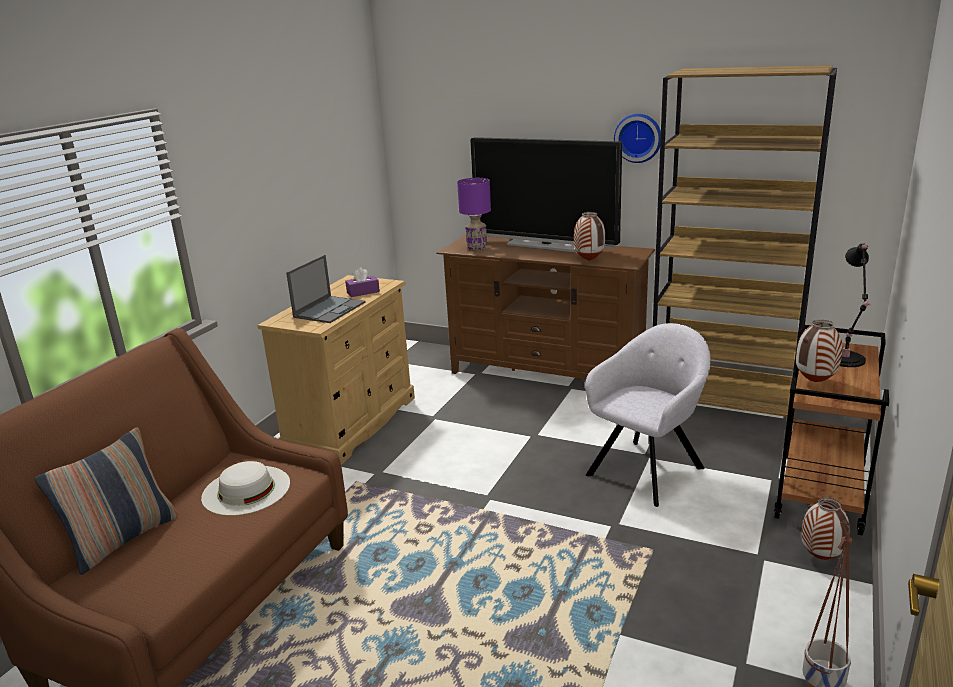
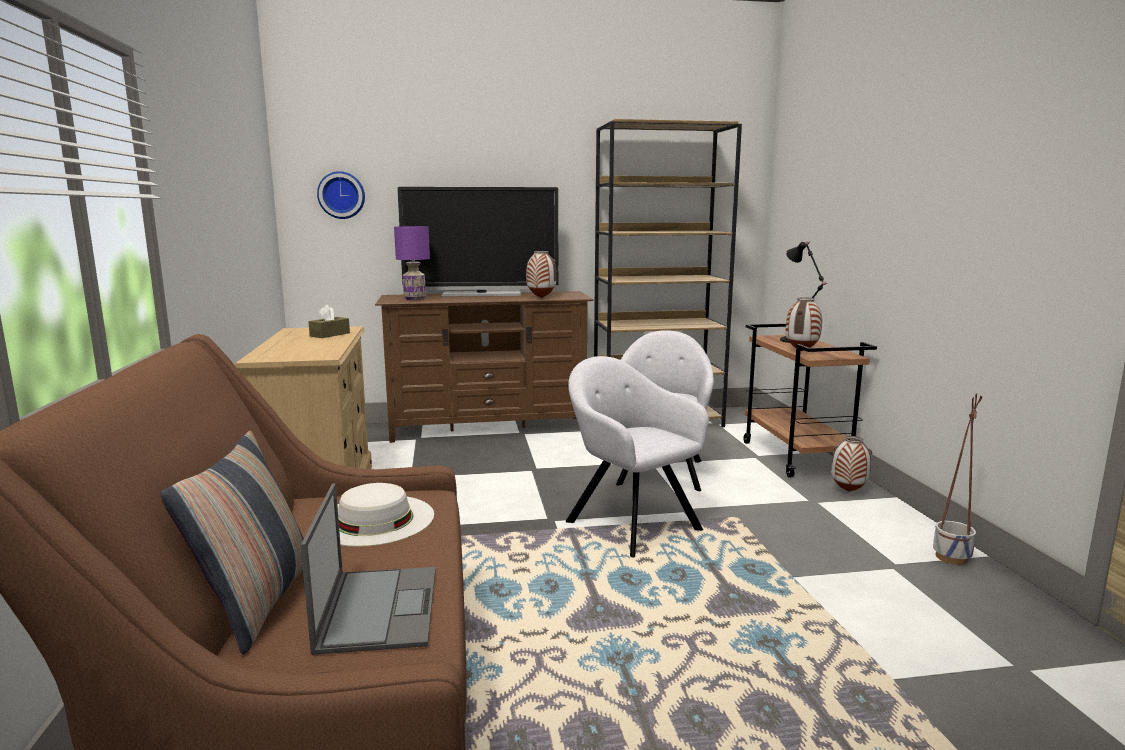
camera: 35 degrees left, 10 degrees down
(330, 309) = (314, 346): laptop -> laptop (378, 607)
(363, 292) = (330, 334): purple tissue box -> brown tissue box
(546, 523) = (629, 523): none -> grey armchair
(638, 137) = (560, 189): wall clock -> wall clock (341, 195)

